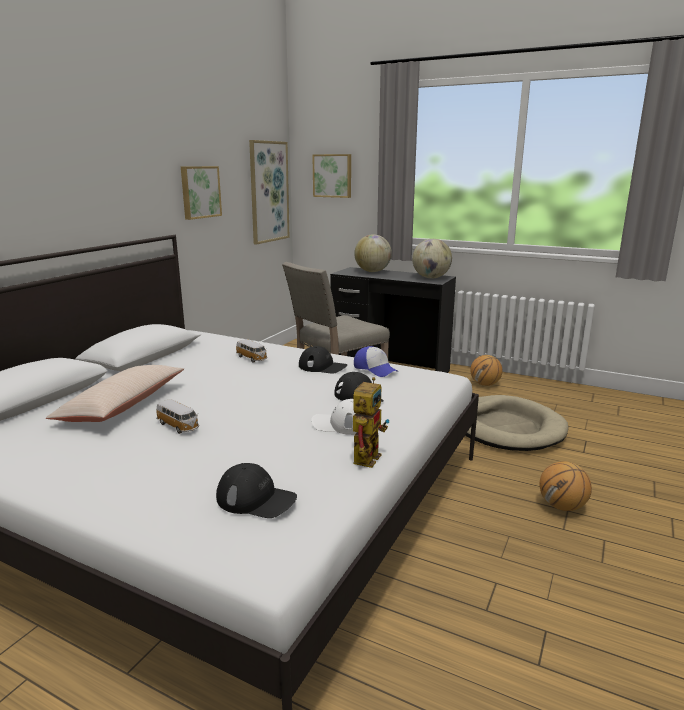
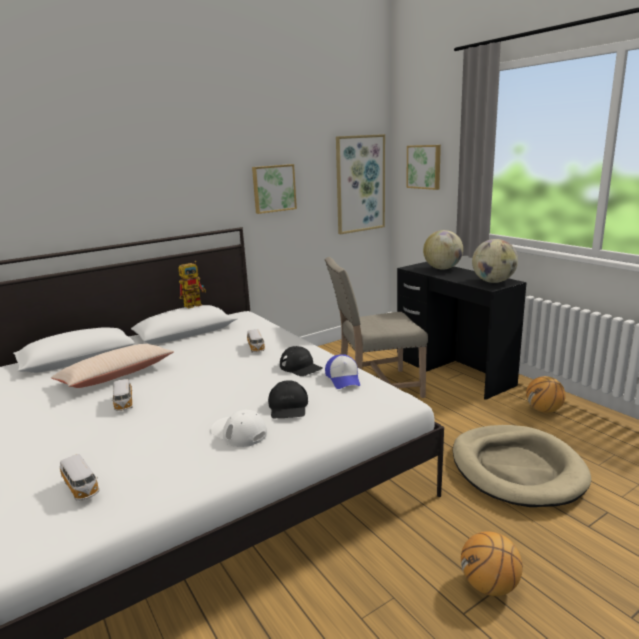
camera: 30 degrees right, 0 degrees up
(256, 499) = (81, 488): black cap -> toy car
(366, 455) = (215, 471): toy robot -> toy robot (195, 304)

